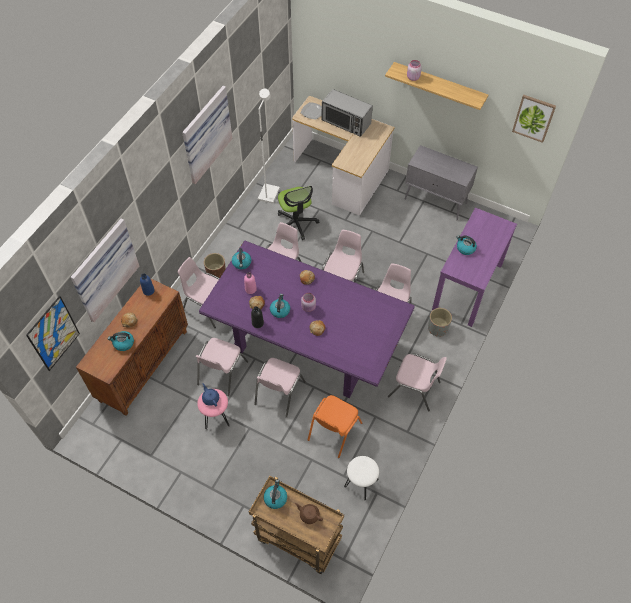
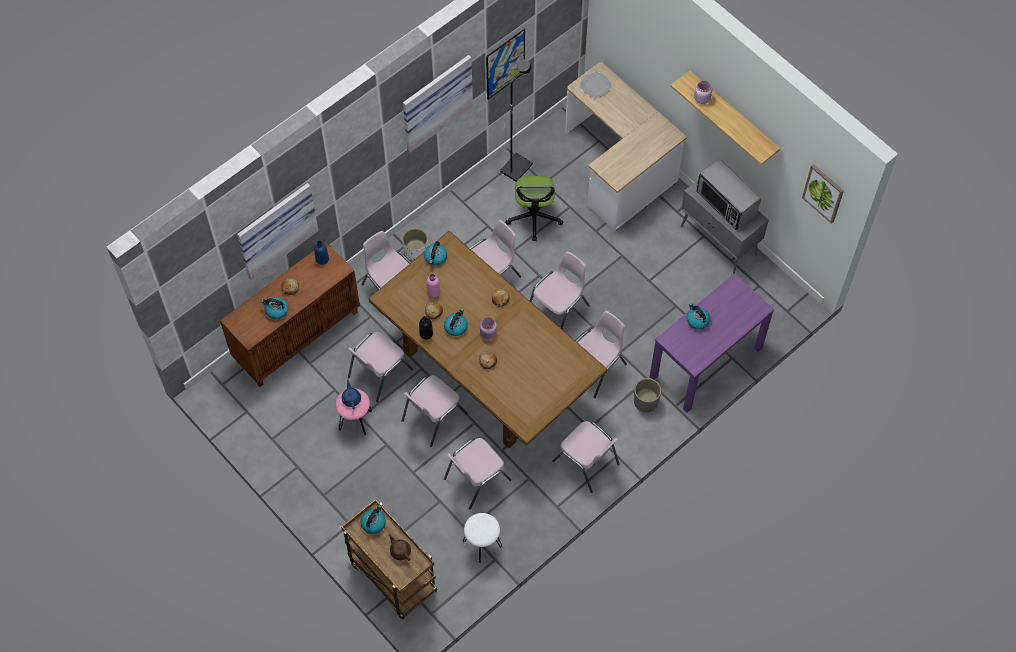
camera: 20 degrees right, 5 degrees up
(53, 333) = (205, 284): picture -> picture (505, 64)
(216, 273) = (416, 252): brown planter -> white planter
(268, 194) = (516, 167): white floor lamp -> black floor lamp
(308, 344) = (488, 371): purple dining table -> brown dining table
(333, 431) = (476, 479): orange chair -> pink chair
(346, 122) = (630, 112): microwave -> microwave (726, 203)

